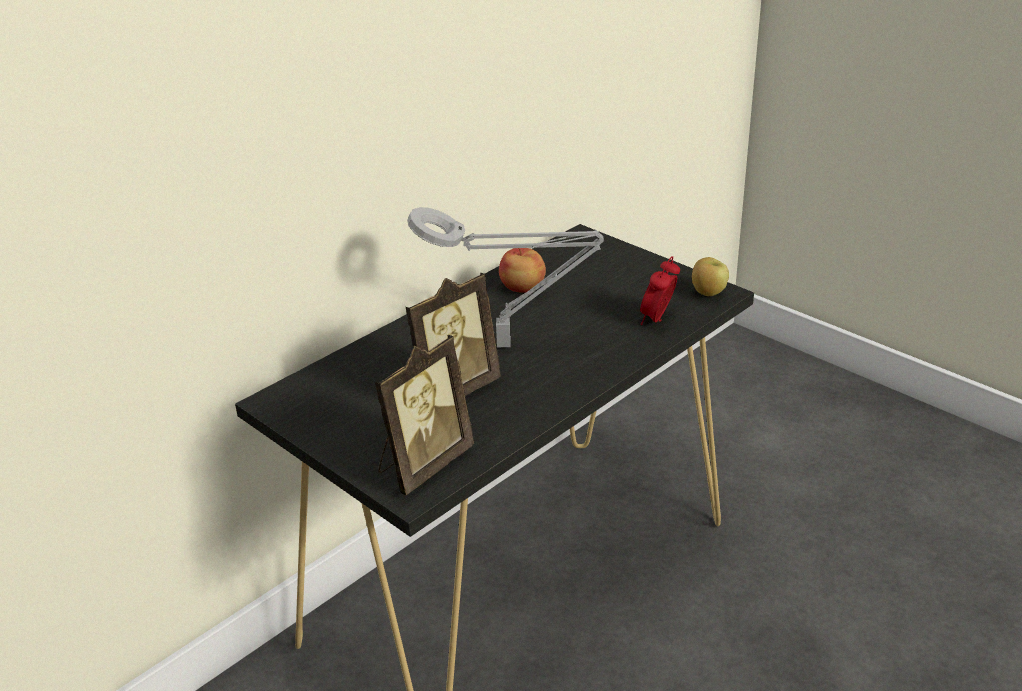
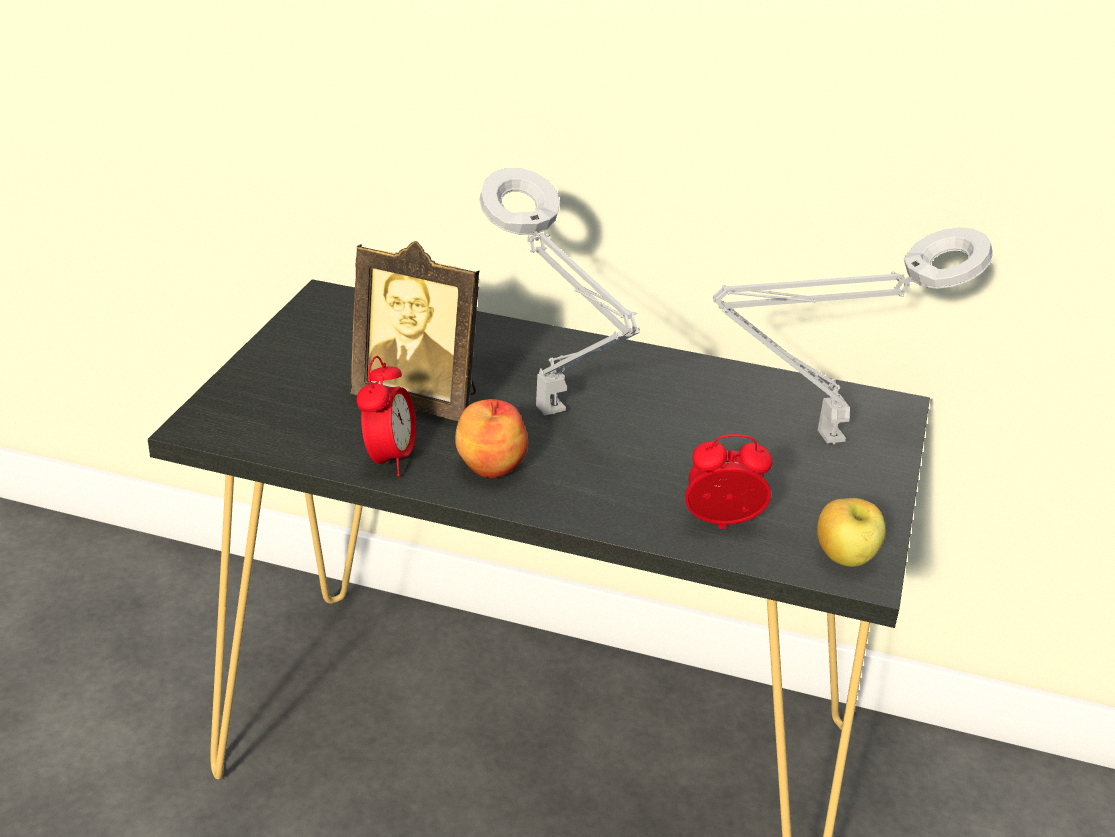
camera: 60 degrees right, 0 degrees up
(423, 464) = (259, 419): picture frame -> none
(515, 418) = (389, 459): none -> alarm clock
(522, 288) = (701, 392): apple -> apple (488, 466)
(598, 266) = (822, 439): none -> grey table lamp

